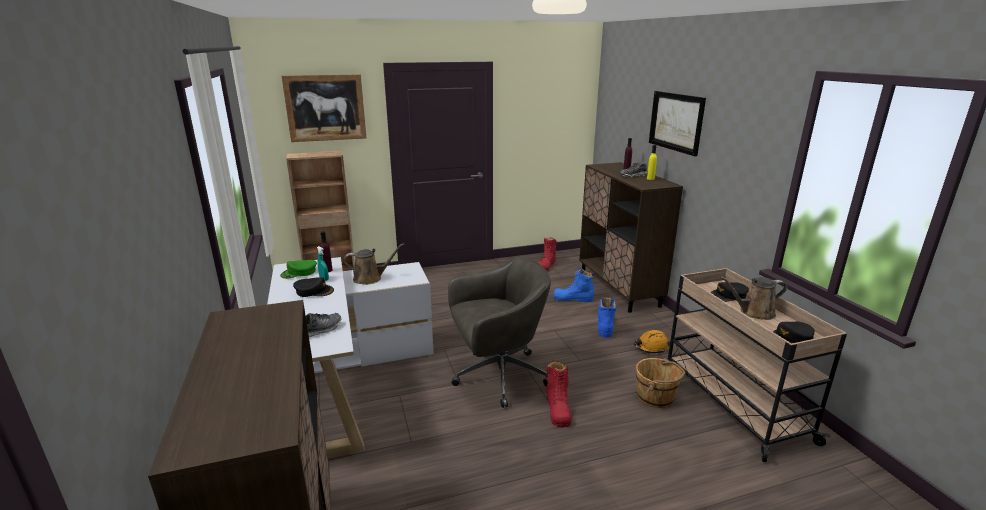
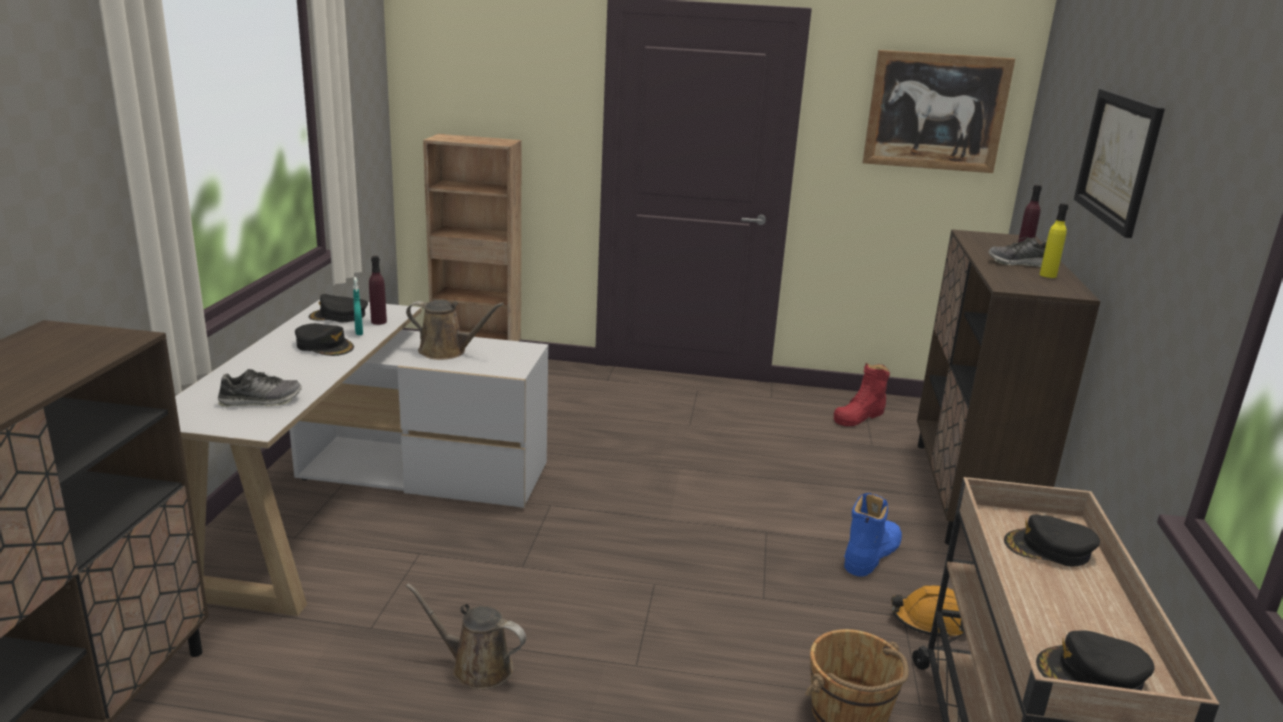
camera: 25 degrees right, 0 degrees up
(299, 272) = (338, 316): green cap -> black cap
(325, 108) = (505, 66): picture -> picture (936, 112)
(498, 376) = (594, 576): grey office chair -> none
(558, 409) = (643, 665): red boot -> none
(573, 298) = (855, 488): blue boot -> none
(754, 312) = (1066, 597): brown watering can -> brown watering can (476, 667)

